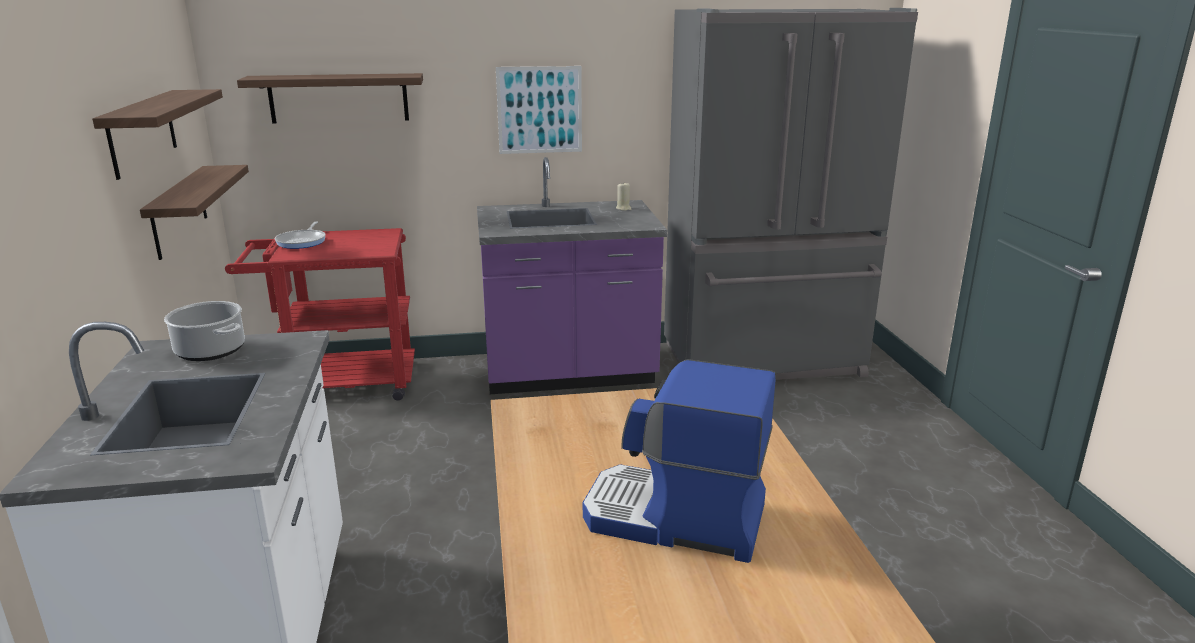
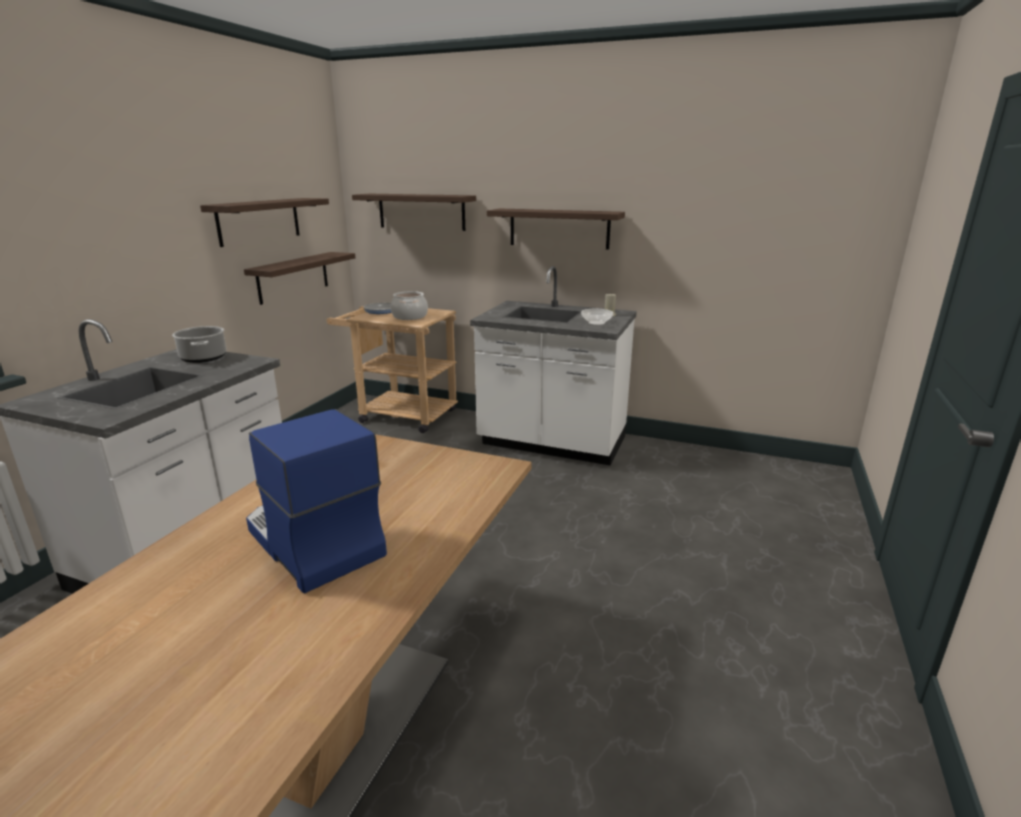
camera: 30 degrees right, 0 degrees up
(341, 384) = (400, 415): red cart -> beige cart
(356, 245) = (410, 316): none -> cooking pot
(539, 110) = (559, 228): picture -> shelf
(569, 374) = (552, 443): purple counter -> white counter
(627, 220) = (596, 323): none -> bowl
(764, 361) = (724, 471): grey fridge -> none

